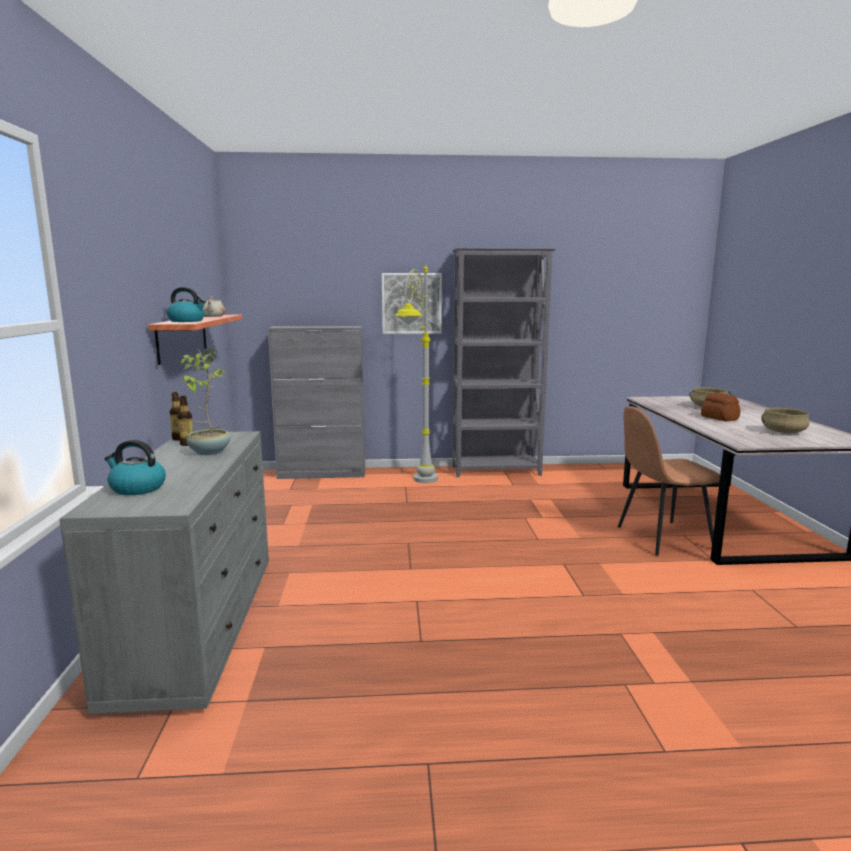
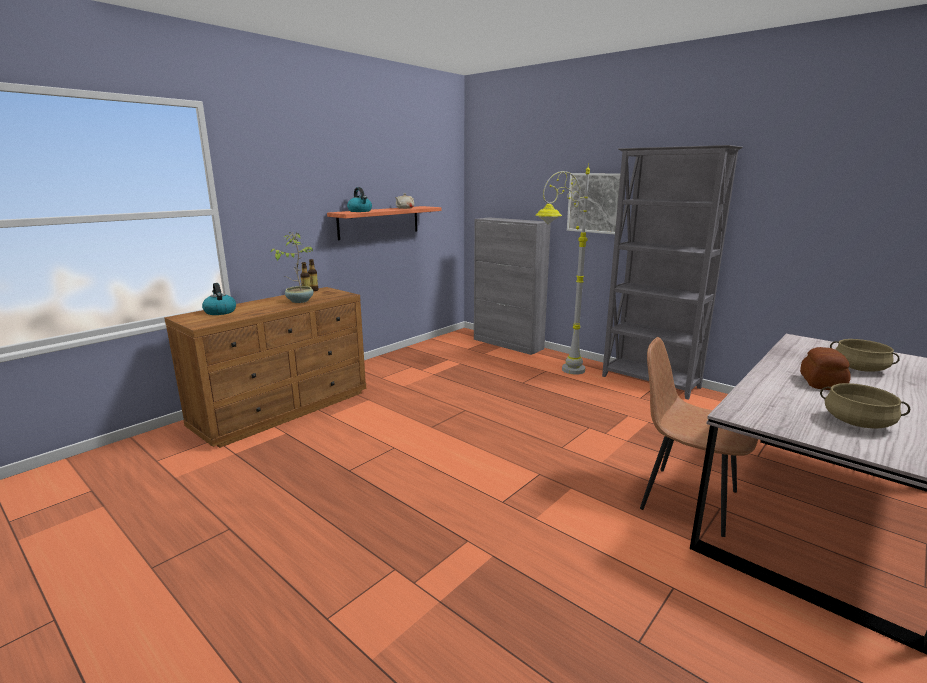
camera: 45 degrees right, 5 degrees up
(199, 626) = (284, 409): grey dresser -> brown dresser

